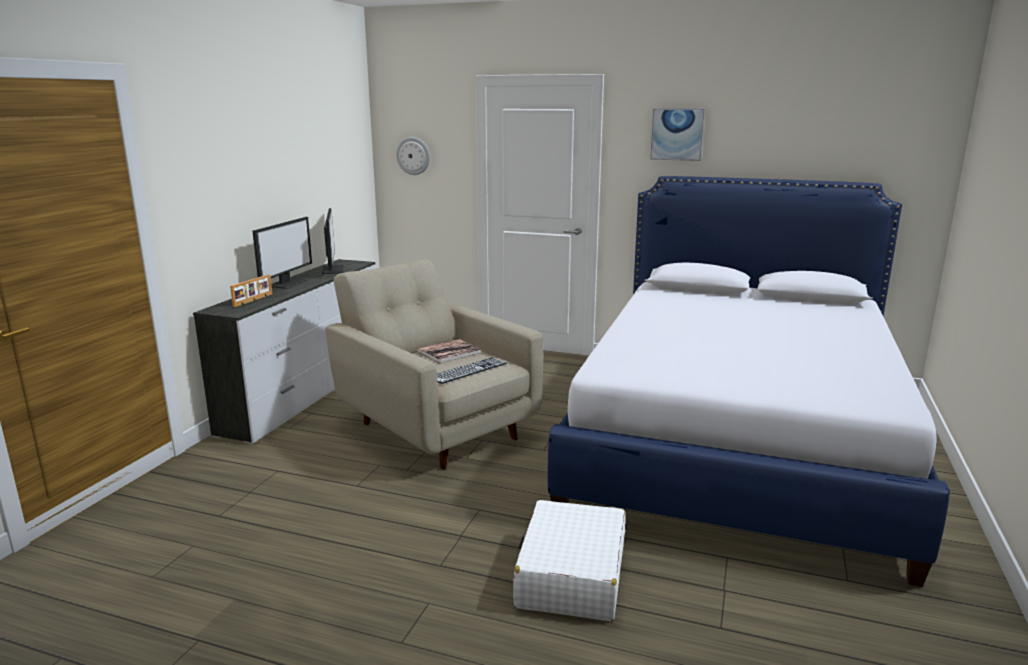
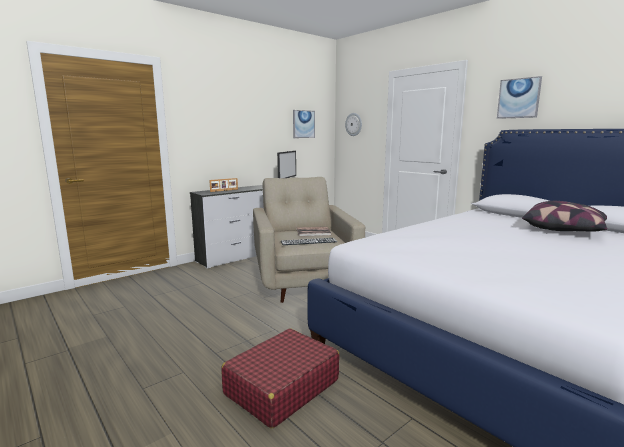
camera: 30 degrees right, 5 degrees down
(287, 283) = (254, 186): monitor -> none
(335, 160) = (303, 124): none -> picture
(571, 575) = (281, 387): white suitcase -> red suitcase
(768, 307) = (565, 230): none -> pillow

